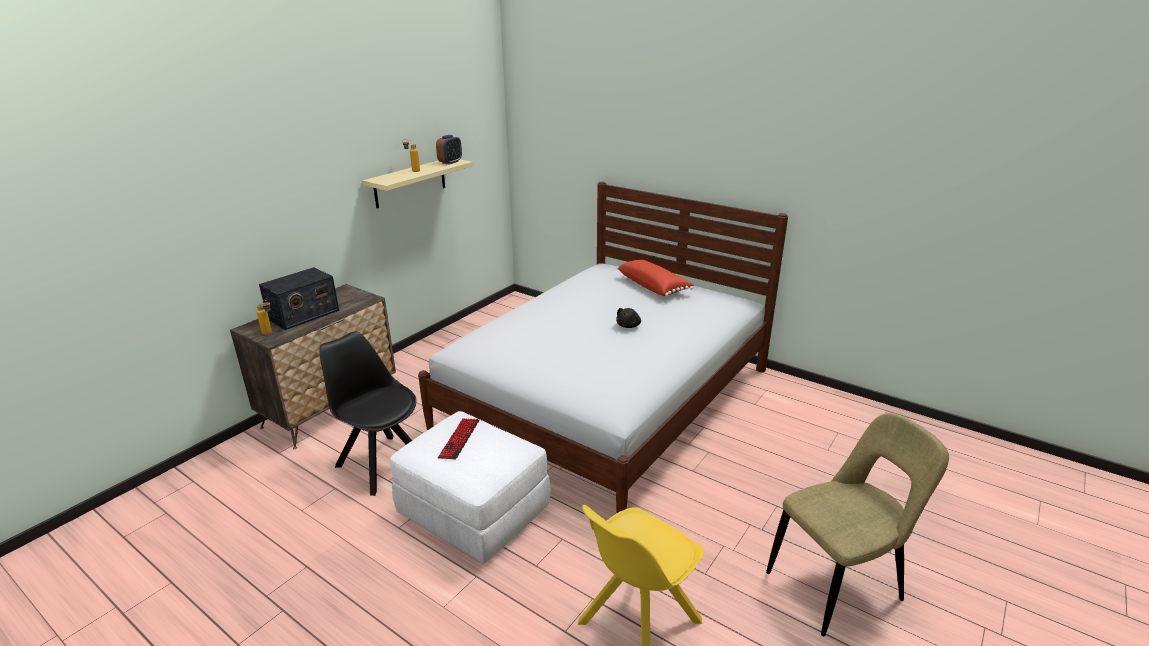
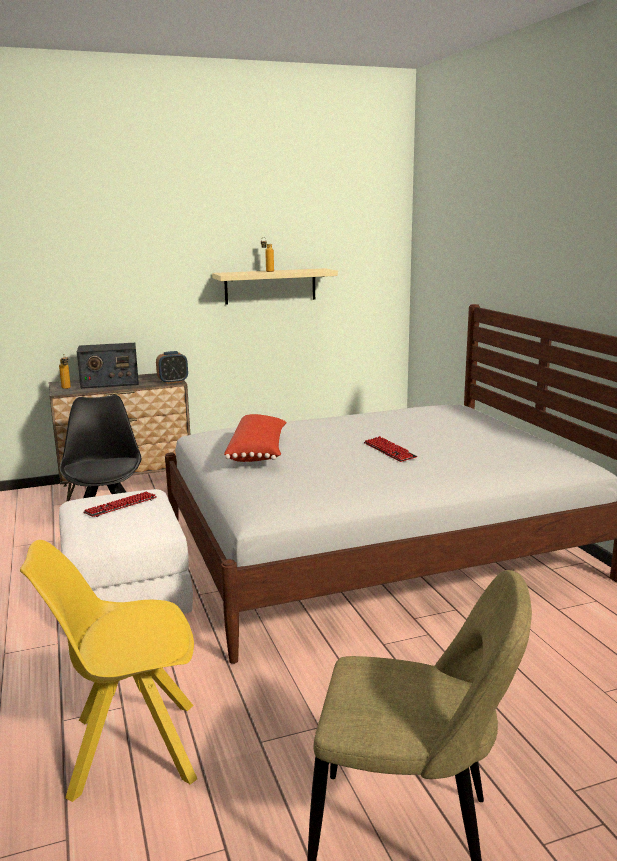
camera: 35 degrees right, 10 degrees down
(450, 162) = (315, 270): alarm clock -> alarm clock (173, 382)
(629, 326) = (389, 451): black plush toy -> keyboard
(654, 286) = (481, 428): red pillow -> red pillow (259, 452)

